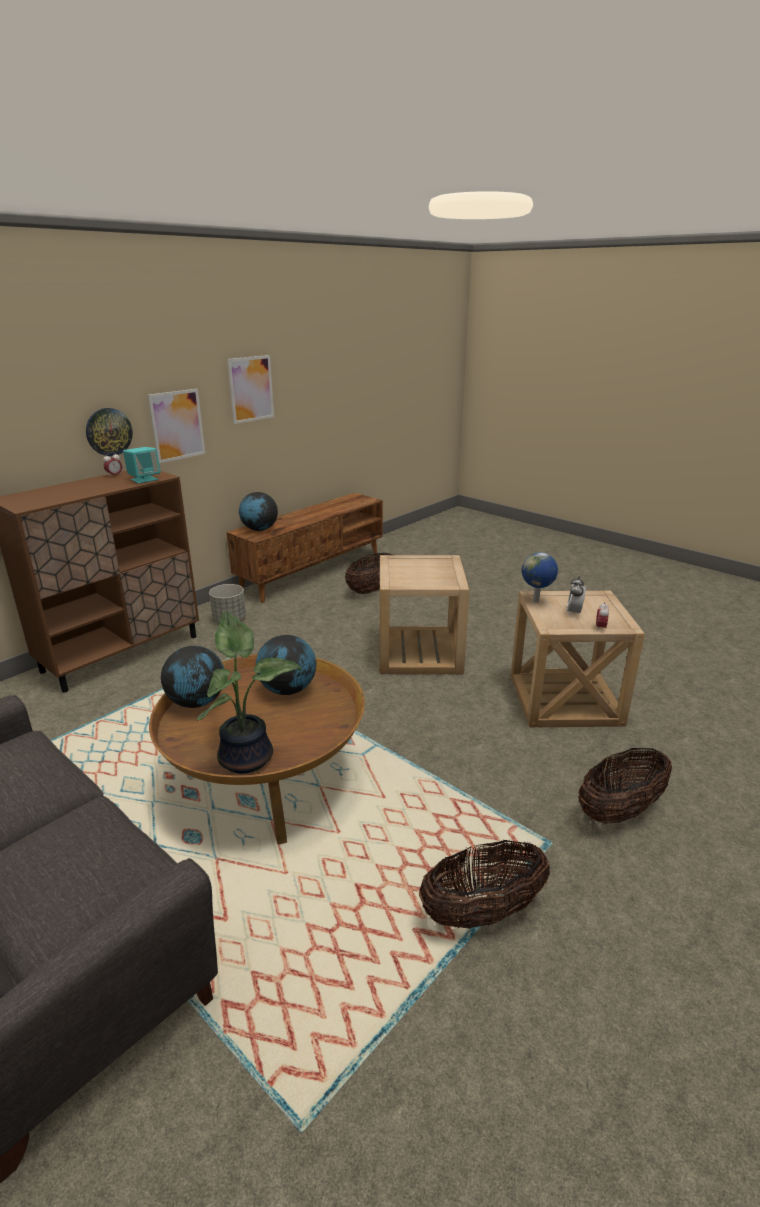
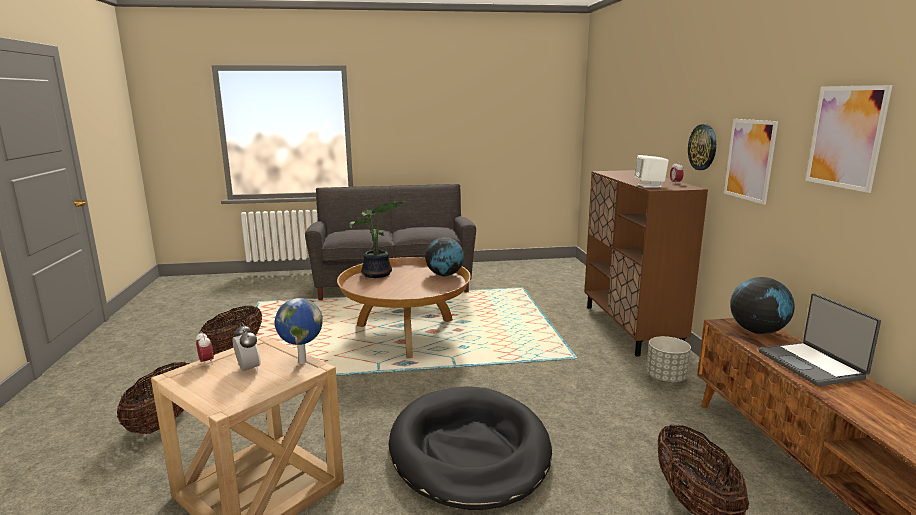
camera: 130 degrees right, 10 degrees down
(144, 479) = (649, 186): turquoise speaker -> white speaker
(288, 690) = (415, 292): globe -> none
(297, 518) = (812, 365): none -> laptop
(419, 652) = (469, 451): beige side table -> black dog bed

